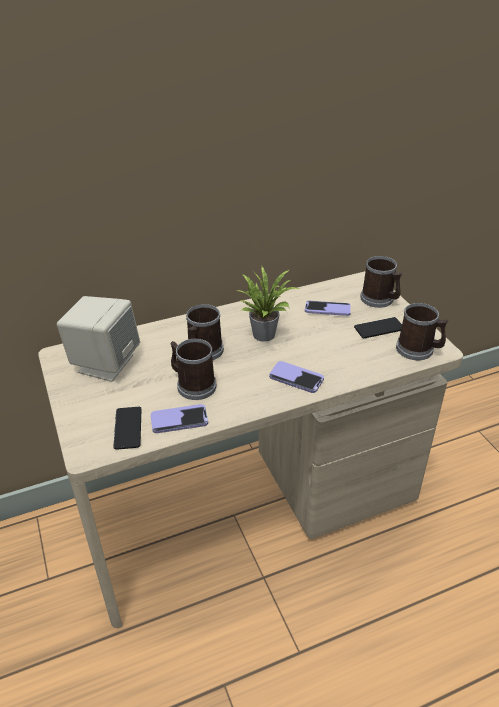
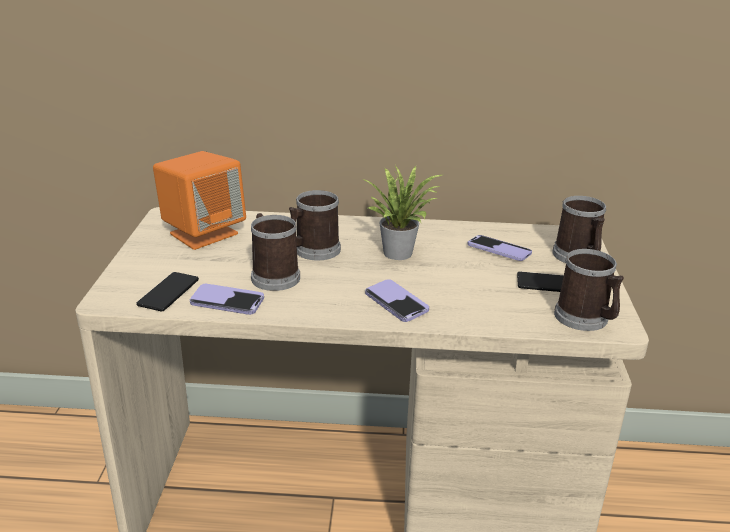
camera: 25 degrees right, 10 degrees down
(105, 363) = (203, 233): beige speaker -> orange speaker

